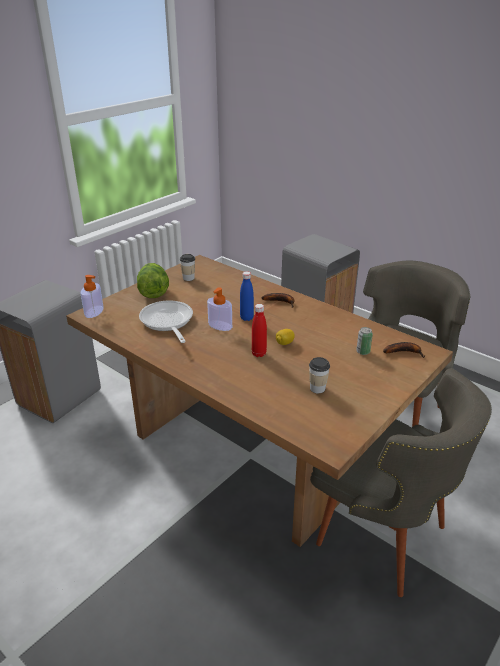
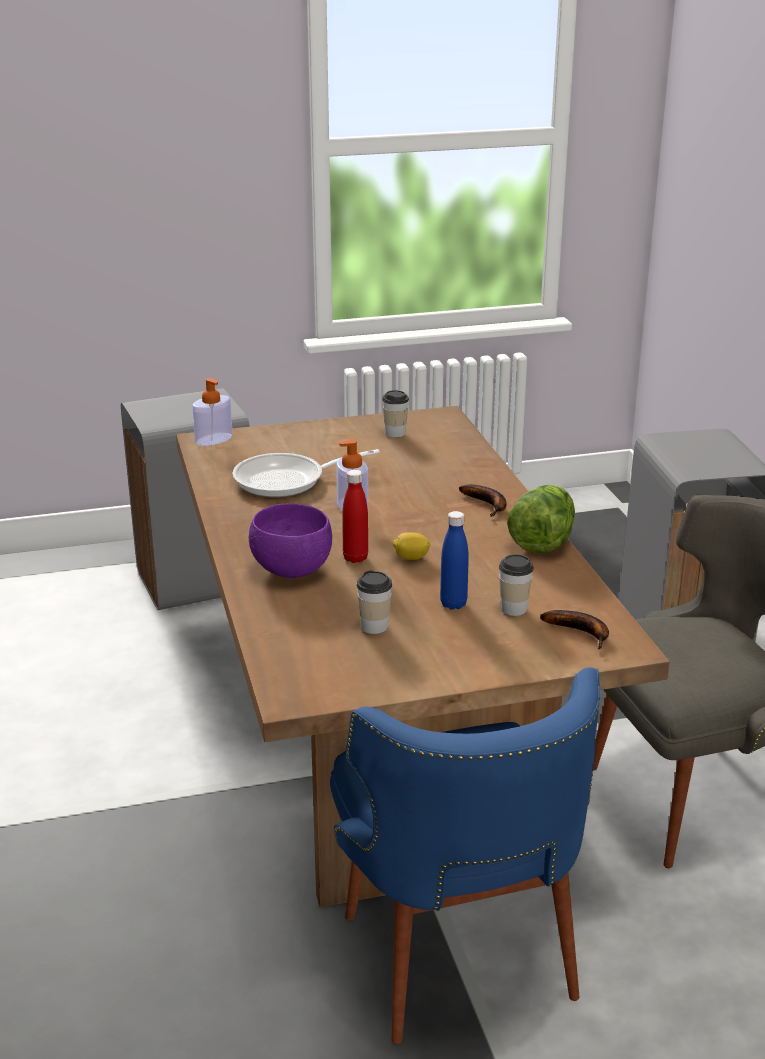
camera: 35 degrees right, 5 degrees down
(153, 292) = (321, 437): lettuce -> lettuce (542, 541)
(167, 322) = (287, 480): frying pan -> frying pan turned 120 degrees counterclockwise
(237, 373) = (292, 571): none -> purple bowl
(246, 318) = (404, 509): blue bottle -> blue bottle (453, 604)
(363, 352) = (513, 608): can -> cup
(380, 535) = (457, 956): grey chair -> blue chair

